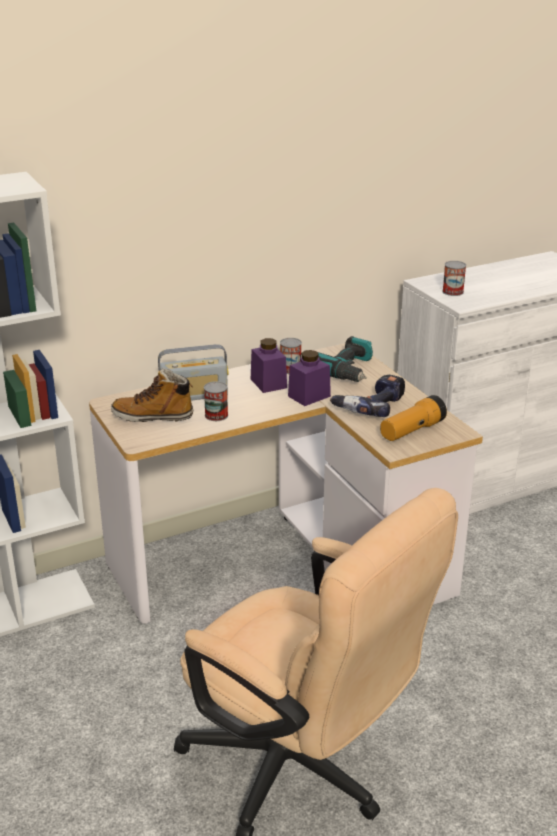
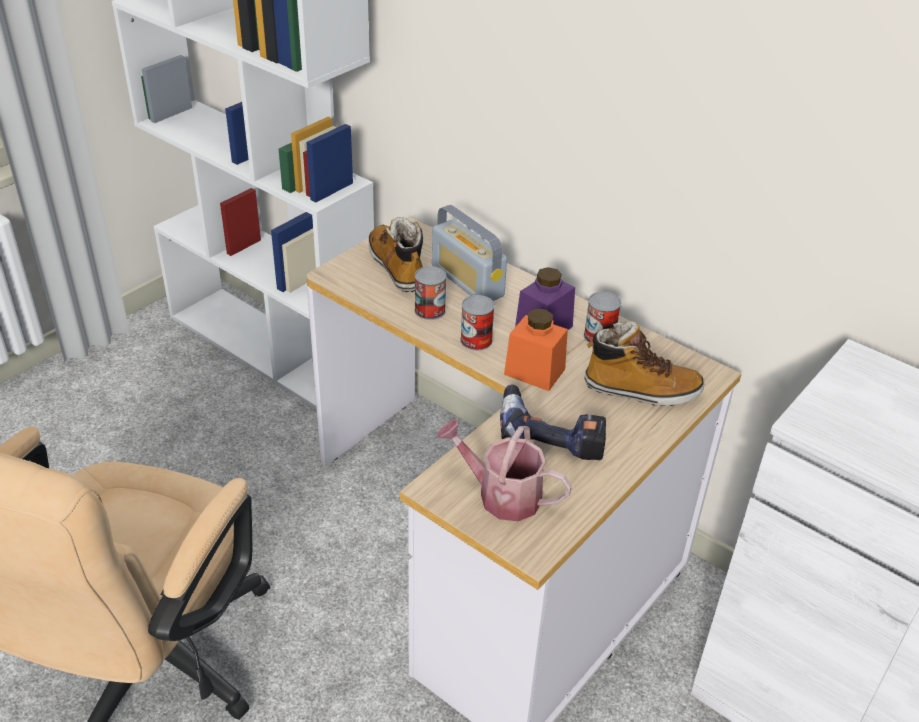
camera: 65 degrees right, 10 degrees up
(309, 396) = (534, 372): purple jar -> orange jar
(349, 370) = (640, 390): power drill -> boot
(411, 431) = (501, 495): flashlight -> watering can
(452, 292) = (855, 401): can -> can (476, 340)

